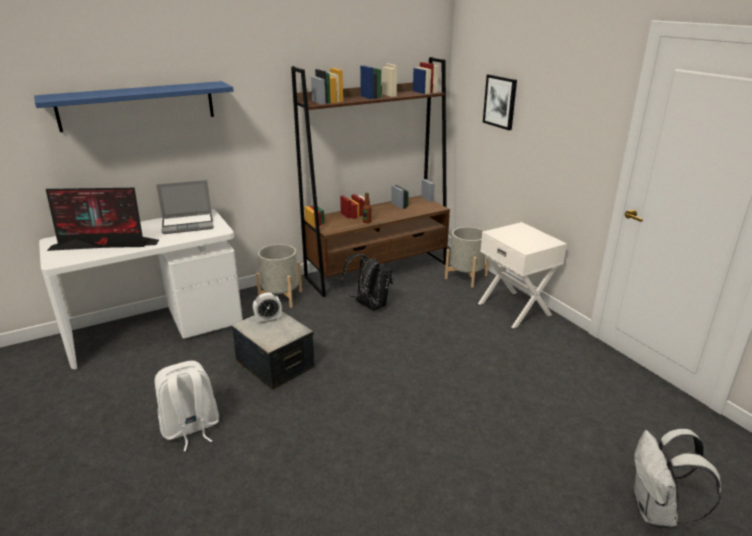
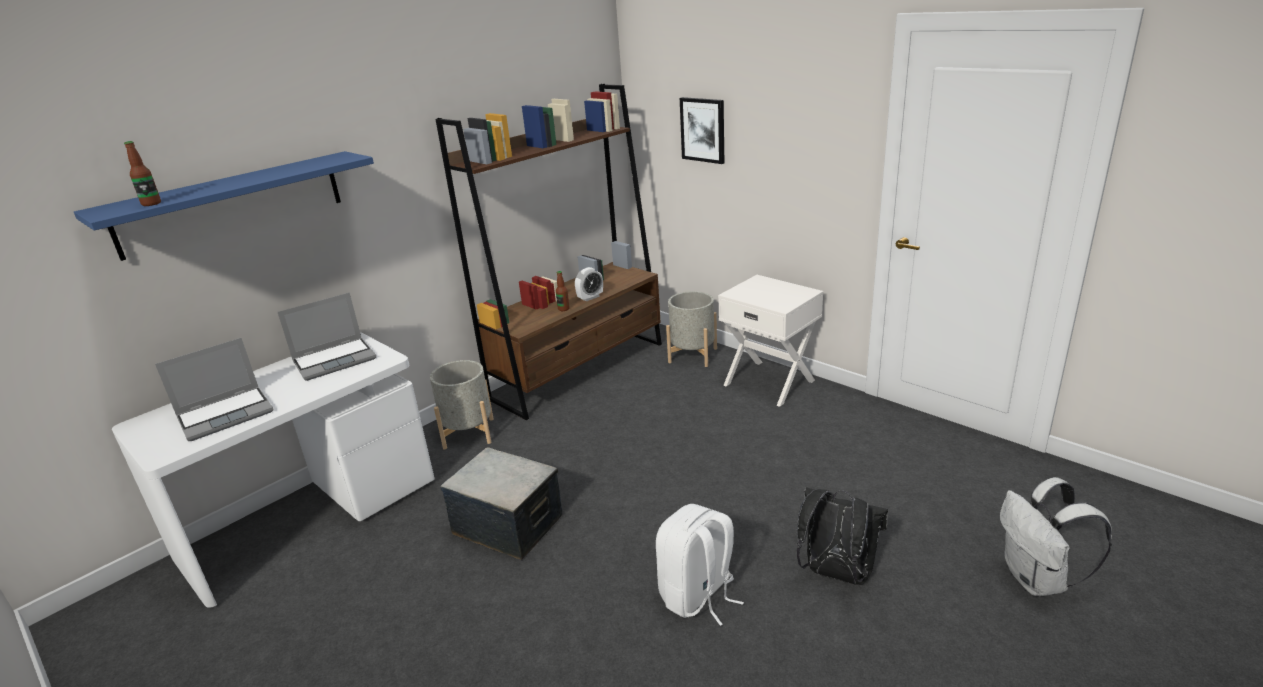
camera: 15 degrees left, 0 degrees up
(77, 97) = (151, 204): none -> bottle
(105, 245) = (227, 414): monitor -> laptop
(190, 429) = (435, 643): white backpack -> white backpack (698, 596)
(268, 320) = (488, 467): alarm clock -> alarm clock (590, 297)
(369, 305) = (591, 418): black backpack -> black backpack (835, 574)

